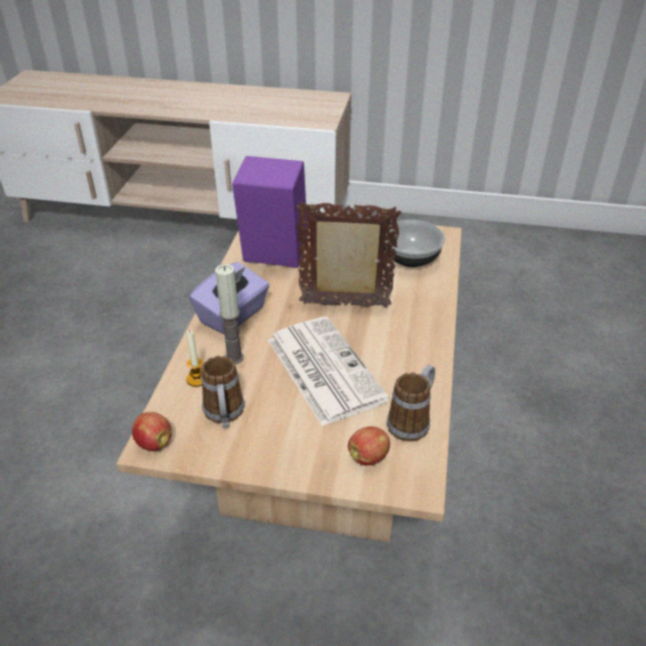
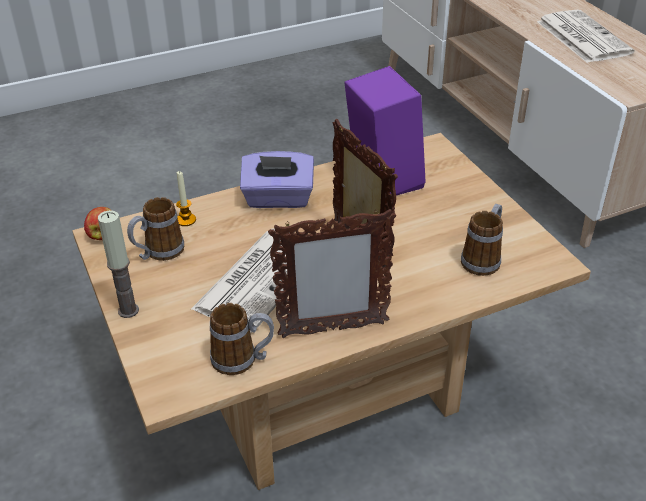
camera: 55 degrees right, 0 degrees up
(234, 357) = (228, 225): candle -> candle (128, 310)
(237, 104) = (581, 37): none -> newspaper
(369, 457) = (176, 352): apple -> none
(410, 259) = (483, 259): bowl -> mug
(419, 358) = (332, 330): none -> picture frame

